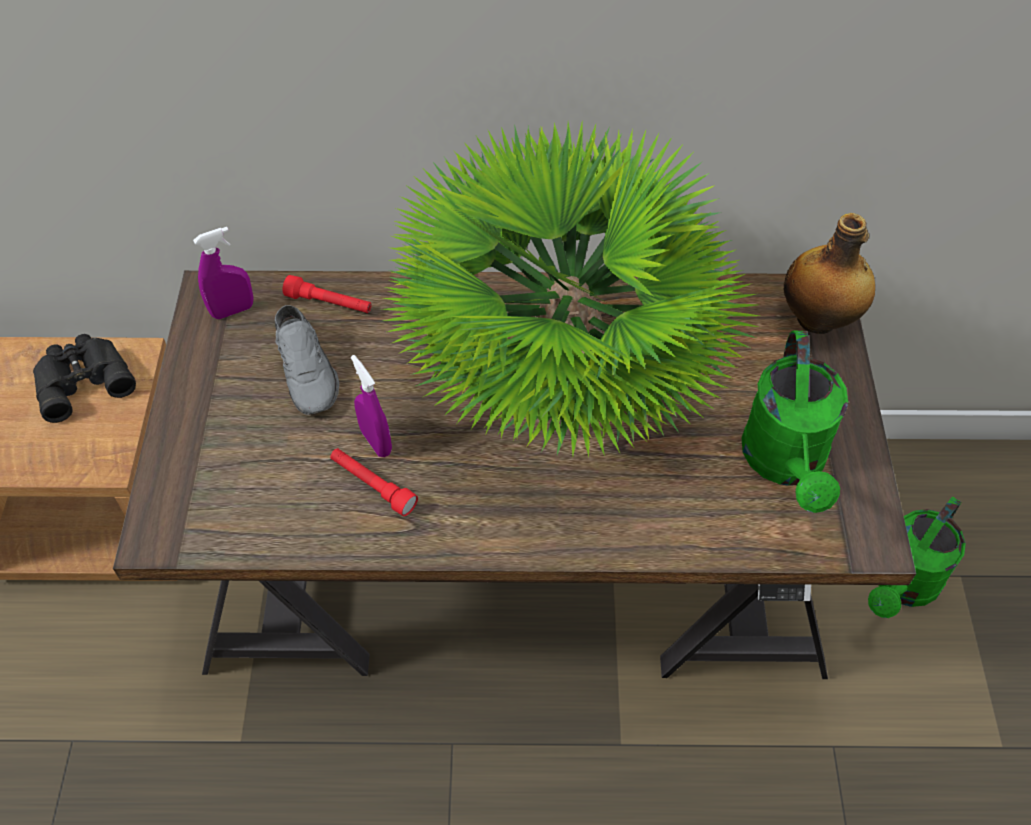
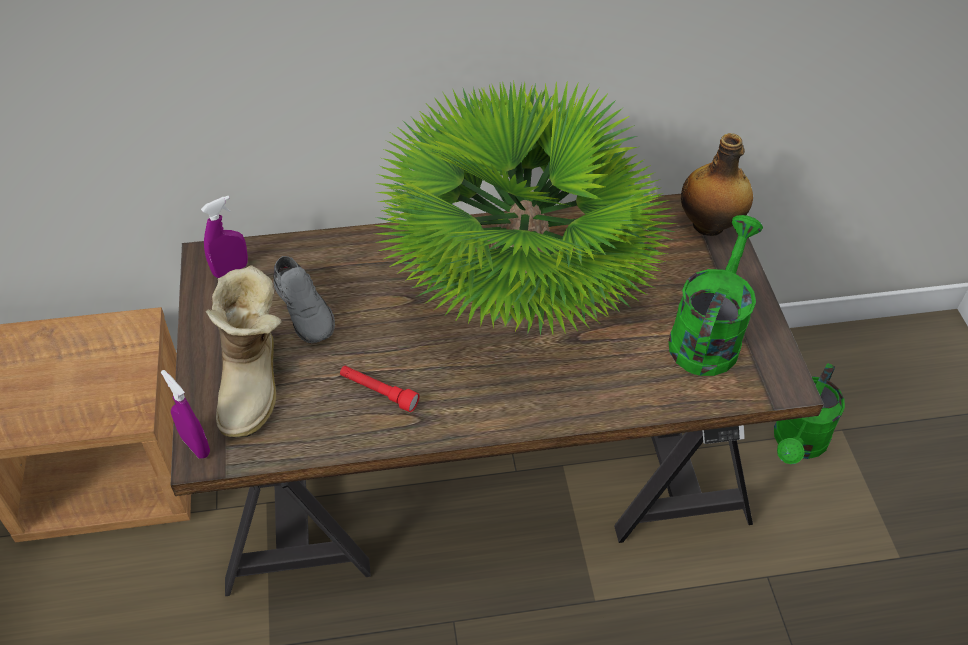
camera: 10 degrees left, 5 degrees down
(82, 379) = (96, 348): black binoculars -> none
(232, 454) = (254, 383): none -> boot
(329, 303) = (312, 256): red flashlight -> none
(376, 441) = (374, 358): purple spray bottle -> purple spray bottle (195, 445)
(786, 463) = (707, 335): green watering can -> green watering can turned 150 degrees counterclockwise

